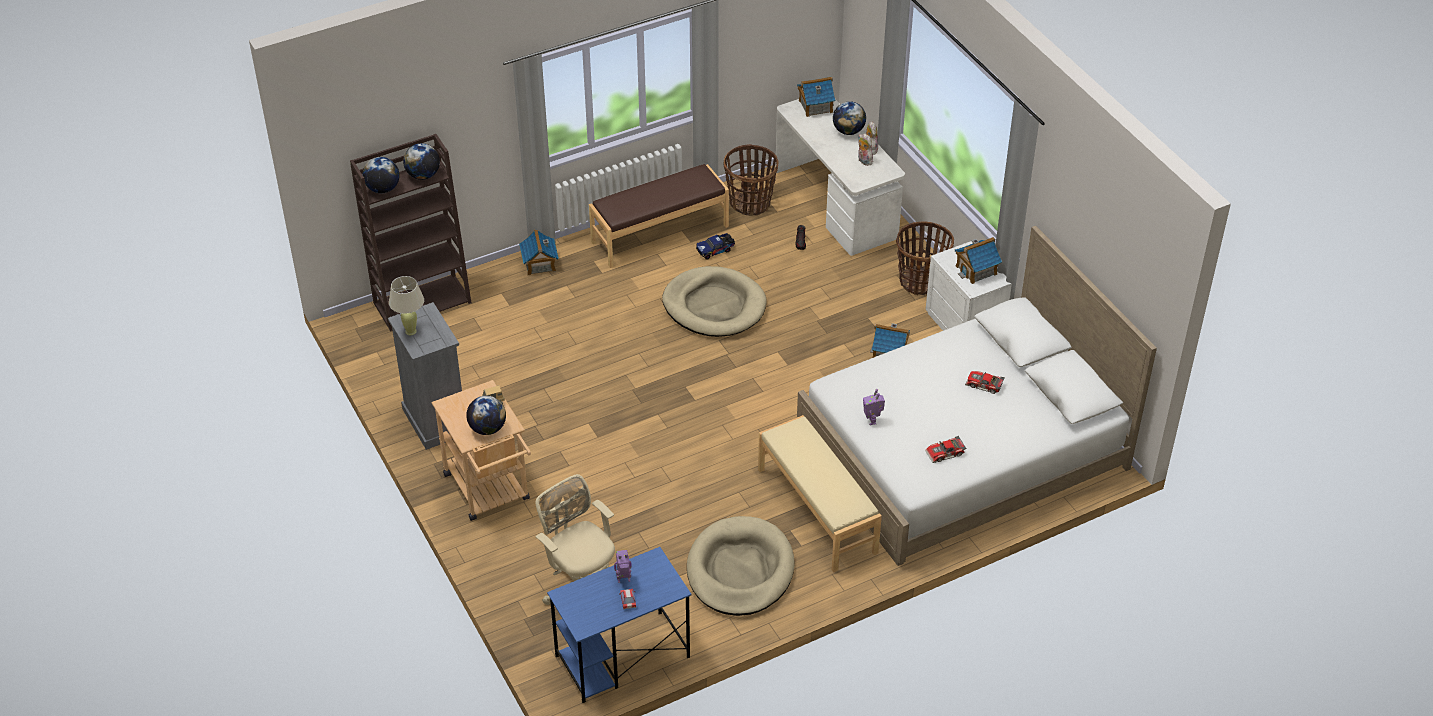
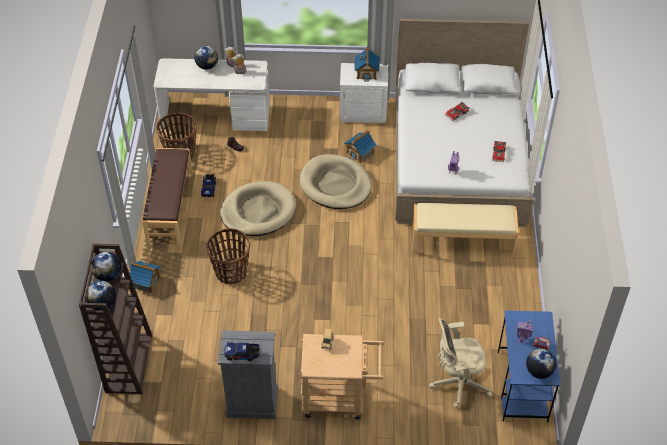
camera: 60 degrees left, 5 degrees up
(410, 331) = (243, 354): beige table lamp -> toy truck
(487, 428) = (349, 355): globe -> globe (539, 371)
(740, 570) = (487, 298): beige dog bed -> beige dog bed (335, 185)
(815, 106) = (170, 69): toy house -> none
(920, 281) = (312, 112): basket -> basket (231, 271)

